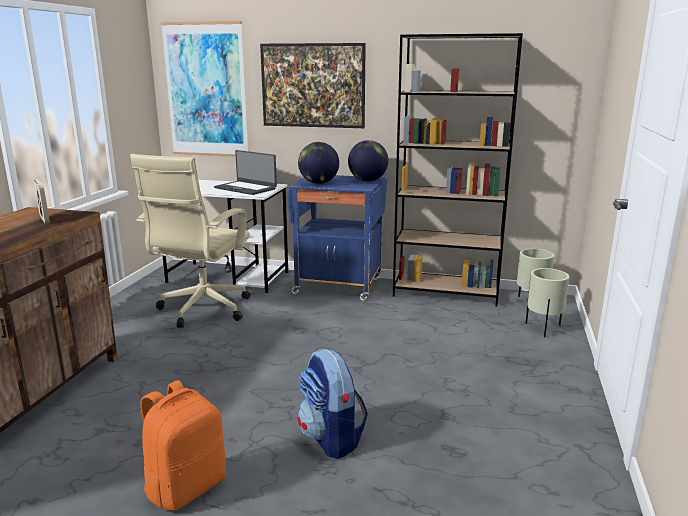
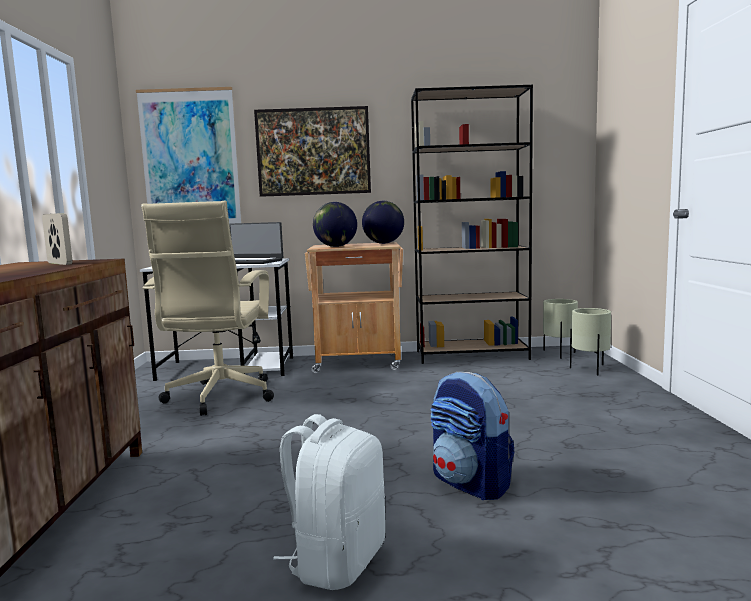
camera: 15 degrees left, 10 degrees down
(186, 487) = (336, 561): orange backpack -> white backpack
(339, 286) = (359, 362): blue cart -> brown cart

